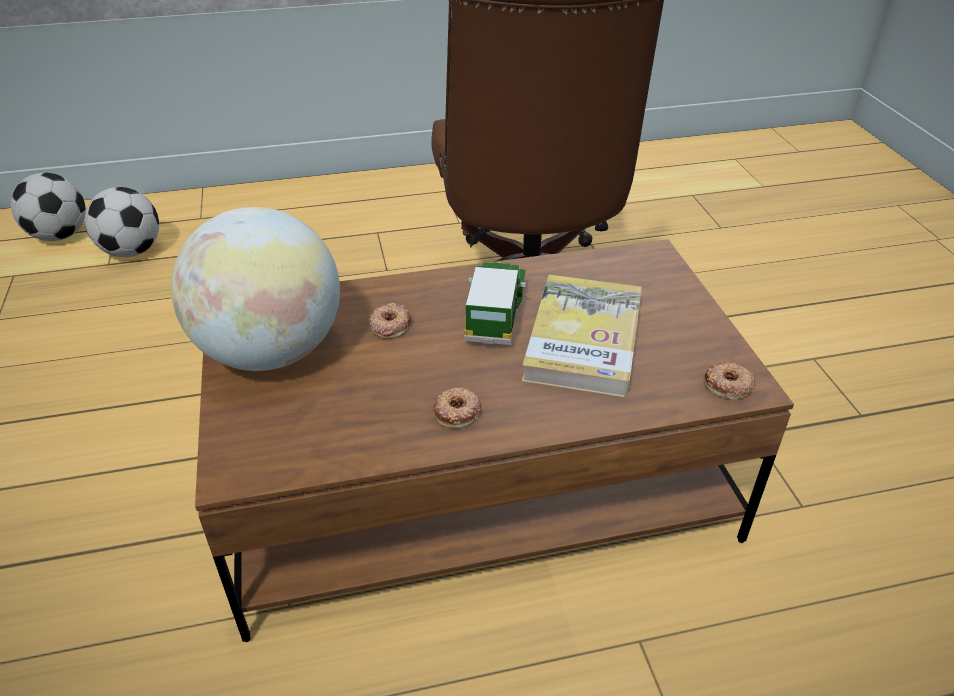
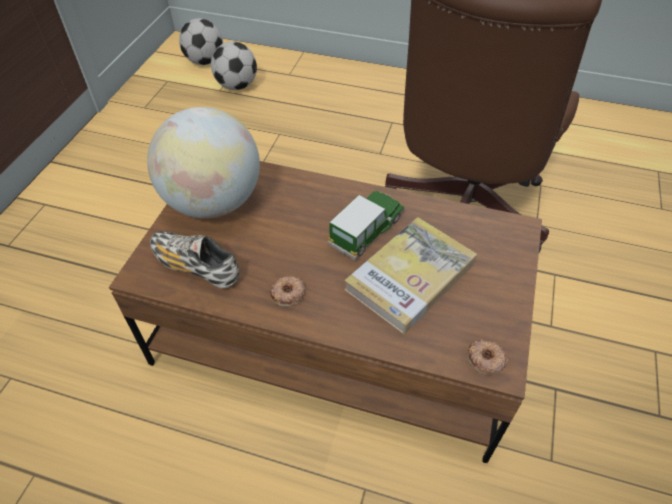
camera: 30 degrees right, 10 degrees up
(308, 431) = (196, 266): none -> shoe
(390, 325) = (294, 212): donut -> none

